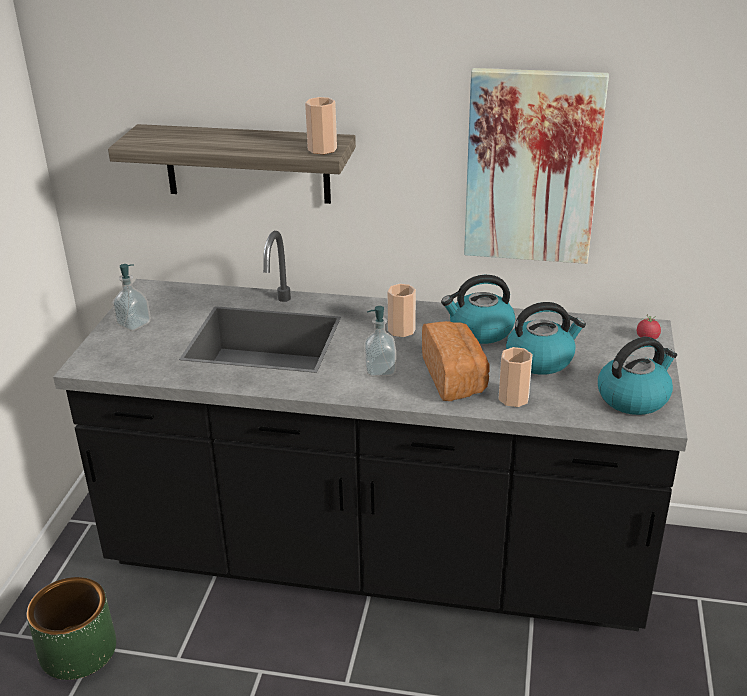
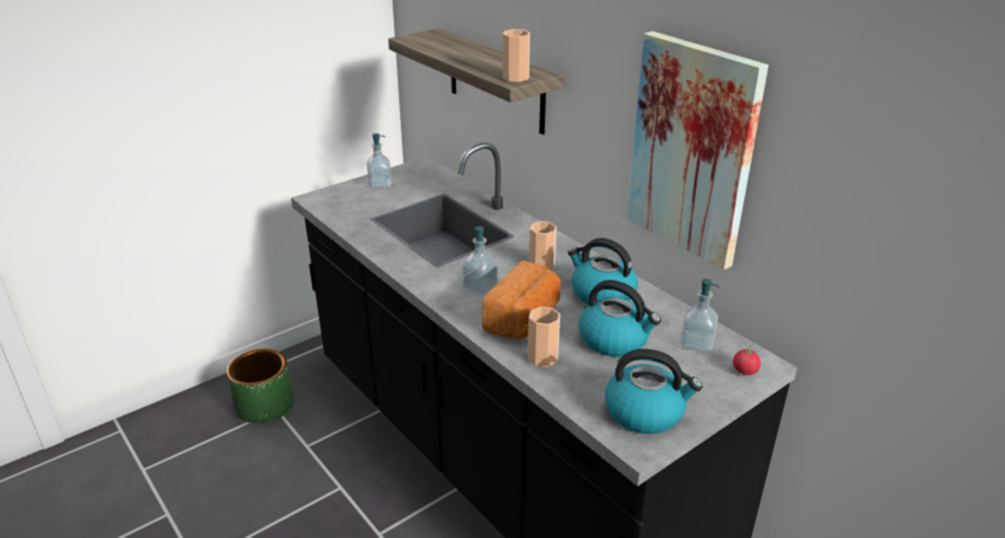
camera: 40 degrees right, 0 degrees up
(593, 335) = (696, 343): none -> soap dispenser

